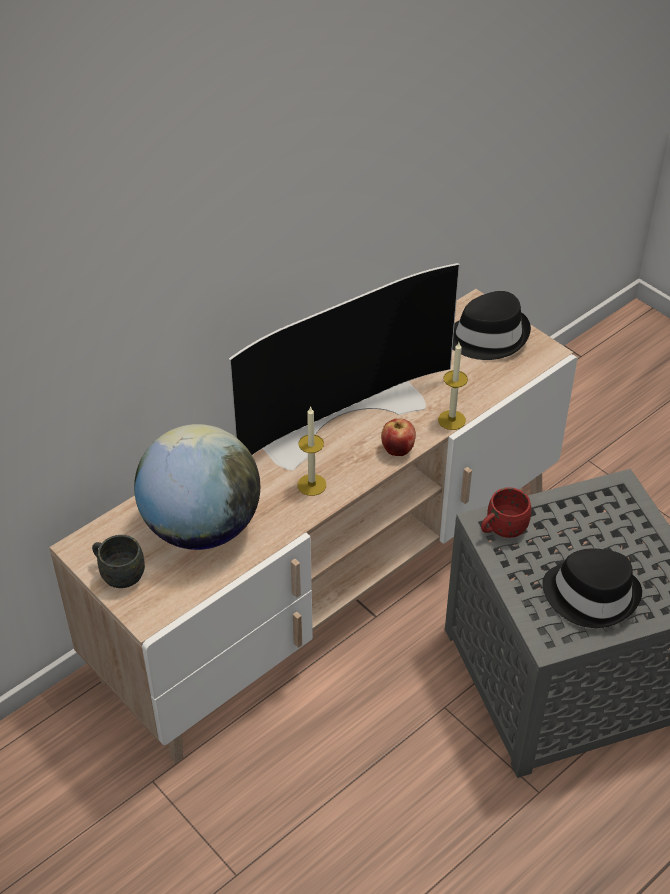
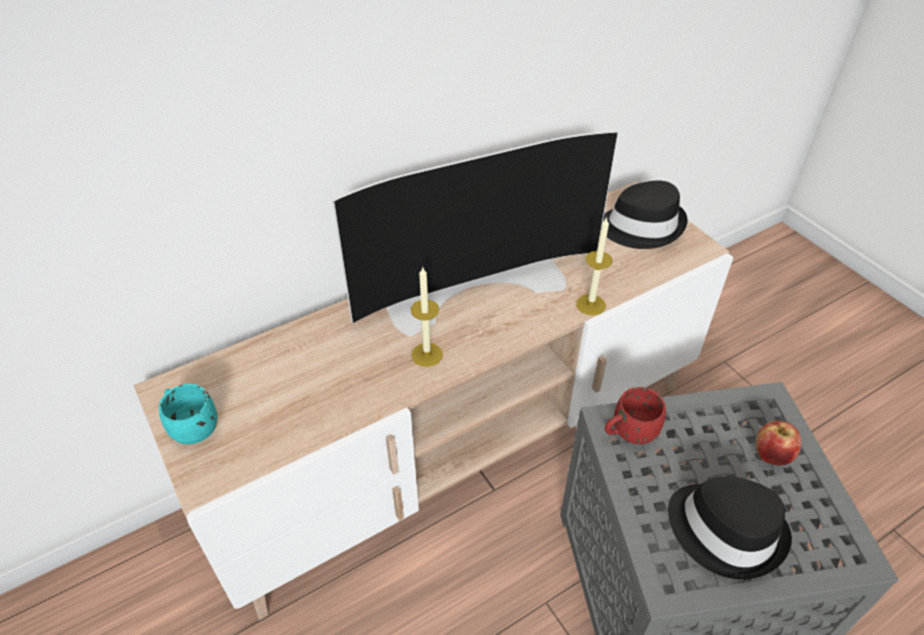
camera: 10 degrees right, 0 degrees up
(118, 574) = (191, 426): grey mug -> turquoise mug
(201, 527) = (297, 385): globe -> none
(398, 450) = (527, 329): apple -> apple (771, 455)

